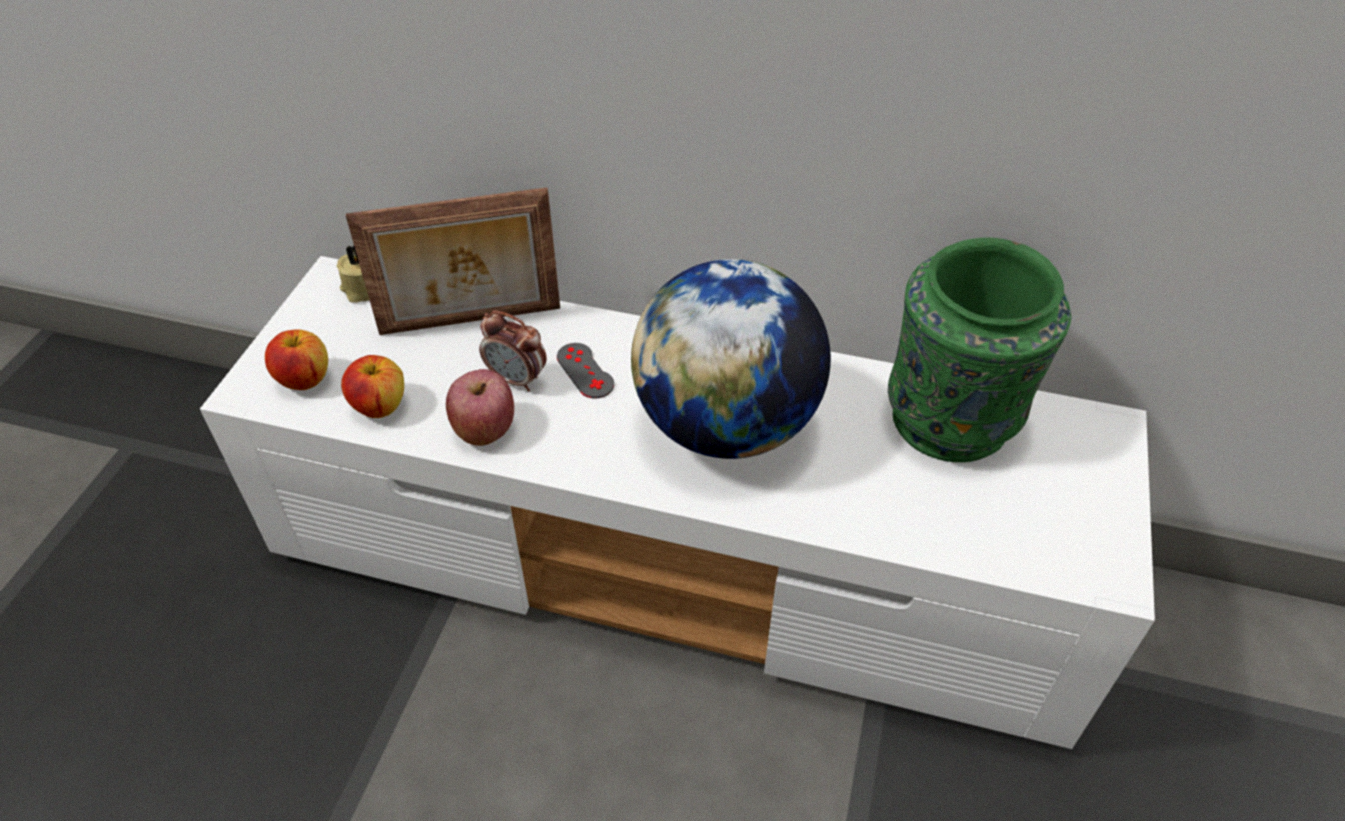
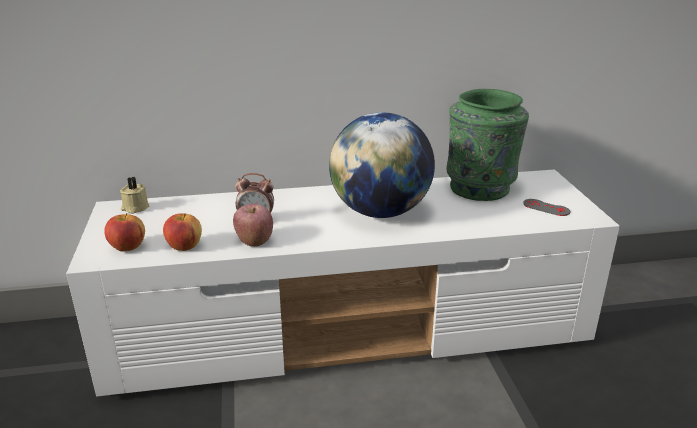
camera: 25 degrees left, 20 degrees down
(471, 322) = (211, 207): picture frame -> none
(585, 371) = (291, 210): grey game controller -> grey game controller (546, 207)

